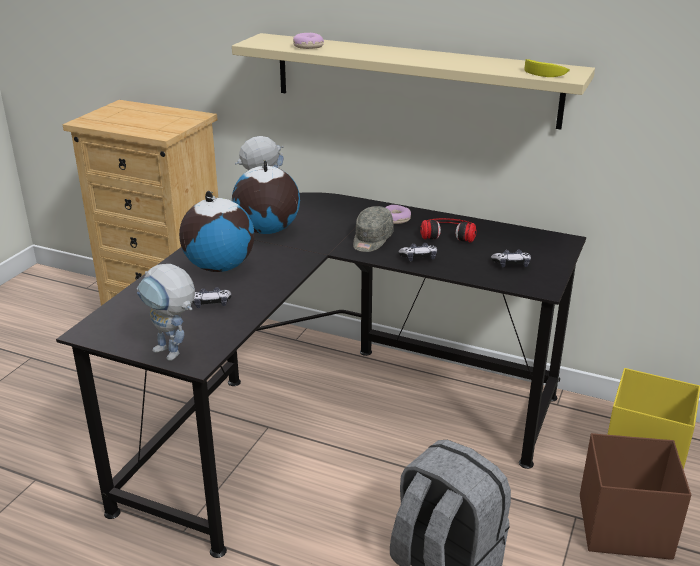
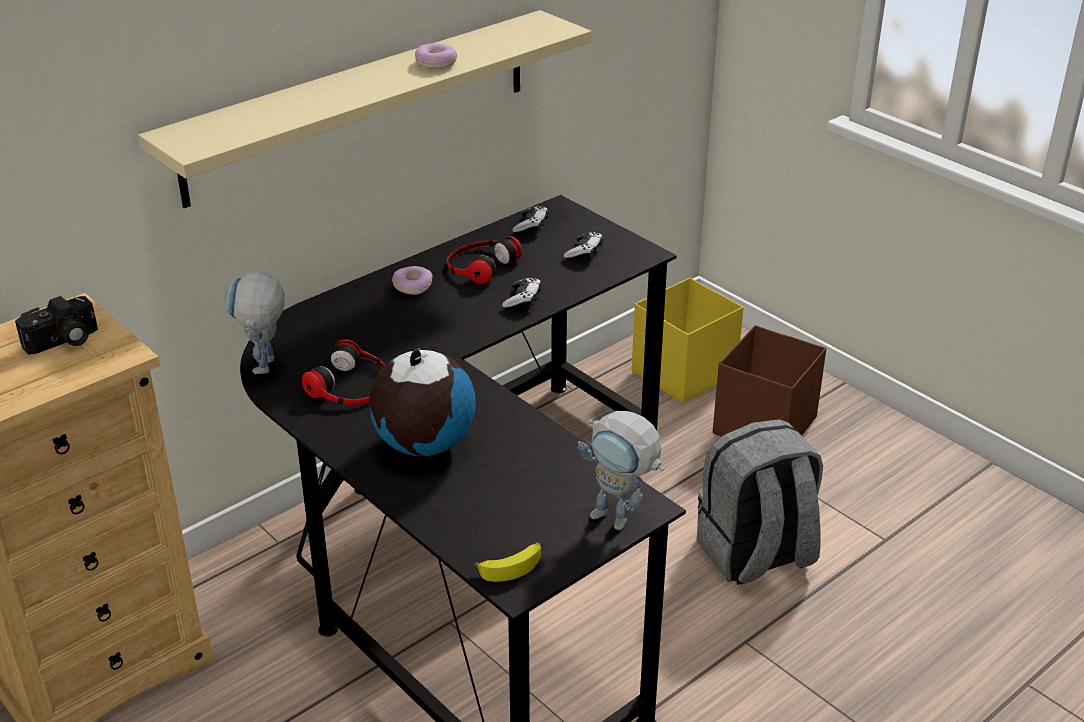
camera: 65 degrees left, 5 degrees up
(165, 121) = (63, 342): none -> camera
(174, 355) = (620, 521): toy robot -> toy robot turned 60 degrees clockwise
(211, 303) = (516, 470): game controller -> game controller (531, 226)
(267, 230) = (351, 385): globe -> headphones
(307, 46) = (265, 119): donut -> donut (436, 63)
(371, 240) = (451, 317): grey cap -> none
(545, 73) = (540, 35): banana -> banana (512, 566)

